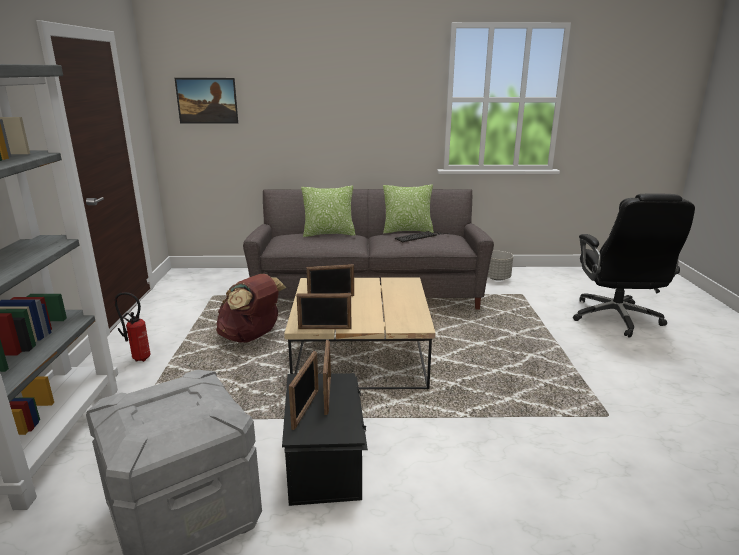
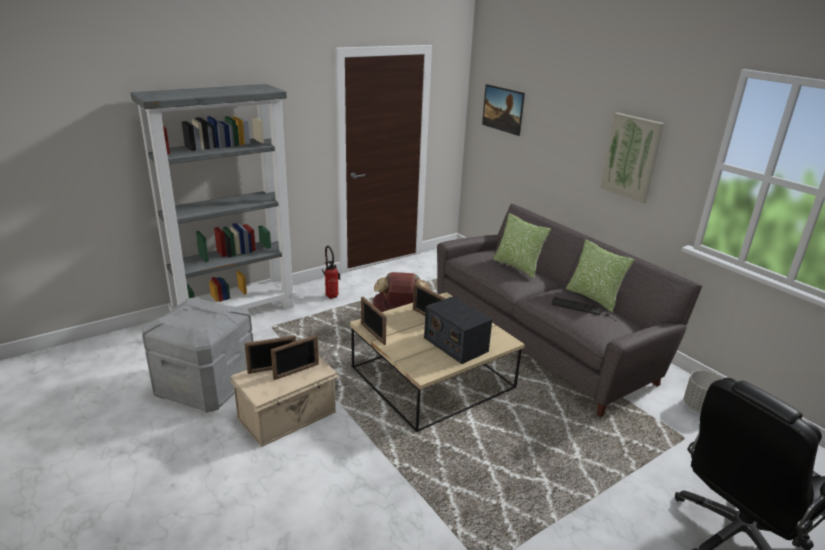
camera: 55 degrees right, 5 degrees up
(326, 460) = (288, 416): black storage box -> beige storage box
(373, 112) = (632, 157): none -> picture
(389, 300) = (455, 344): none -> radio

